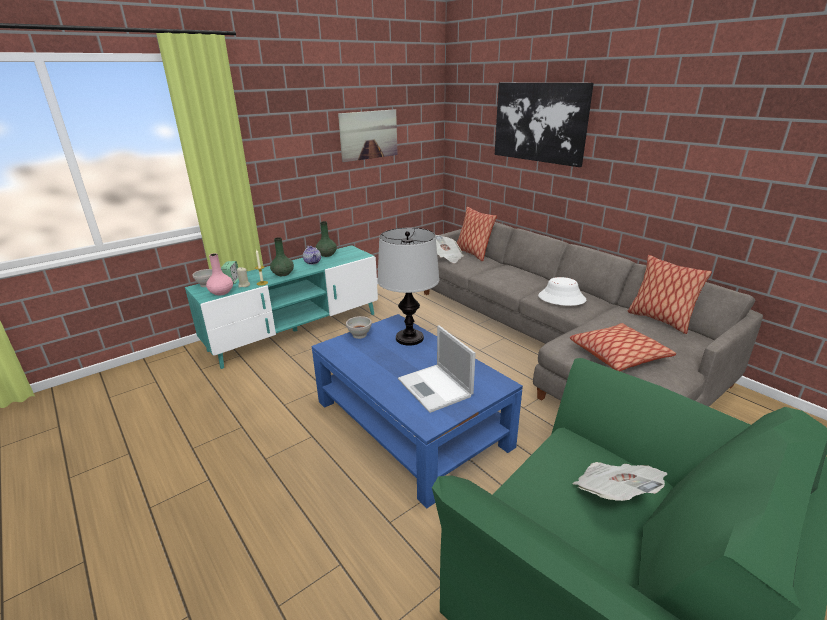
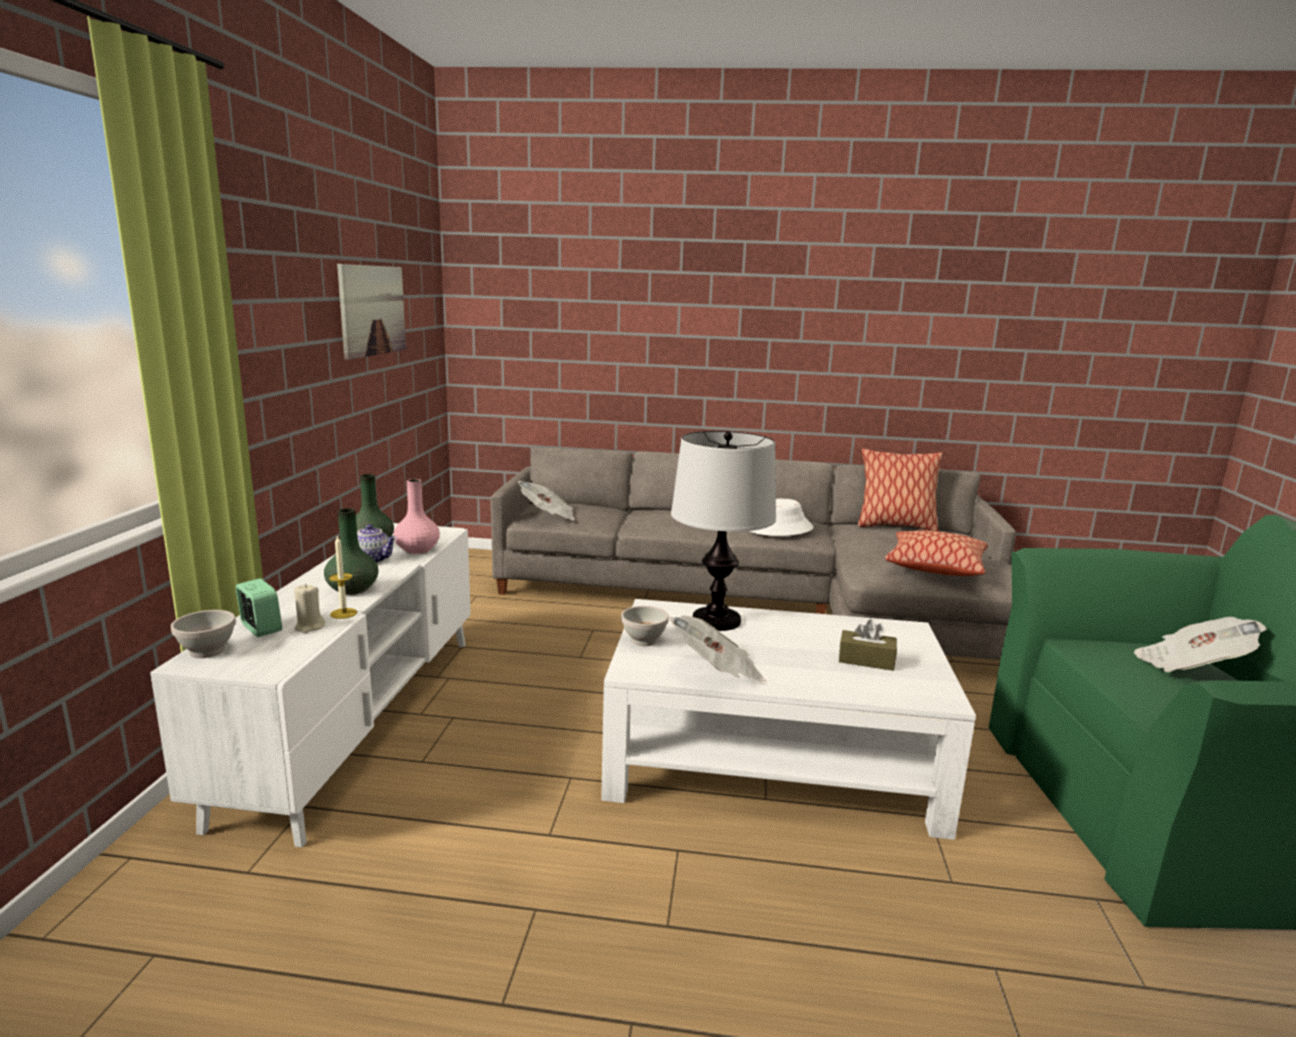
camera: 45 degrees left, 10 degrees down
(221, 292) = (283, 652): pink vase -> pink vase (417, 549)
(296, 331) = (358, 719): turquoise tv stand -> white tv stand
(357, 362) = (717, 672): none -> newspaper
(411, 423) = (772, 759): blue coffee table -> white coffee table
(435, 388) = (866, 660): laptop -> brown tissue box
(473, 254) = (572, 505): pillow -> none
(539, 122) = (648, 292): picture -> none

